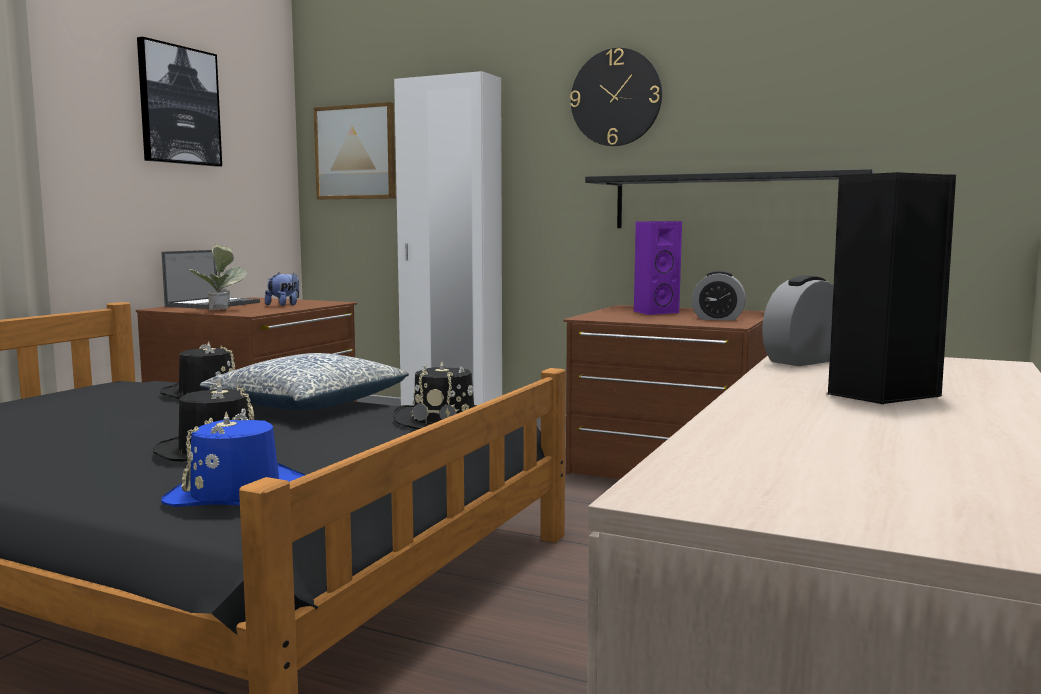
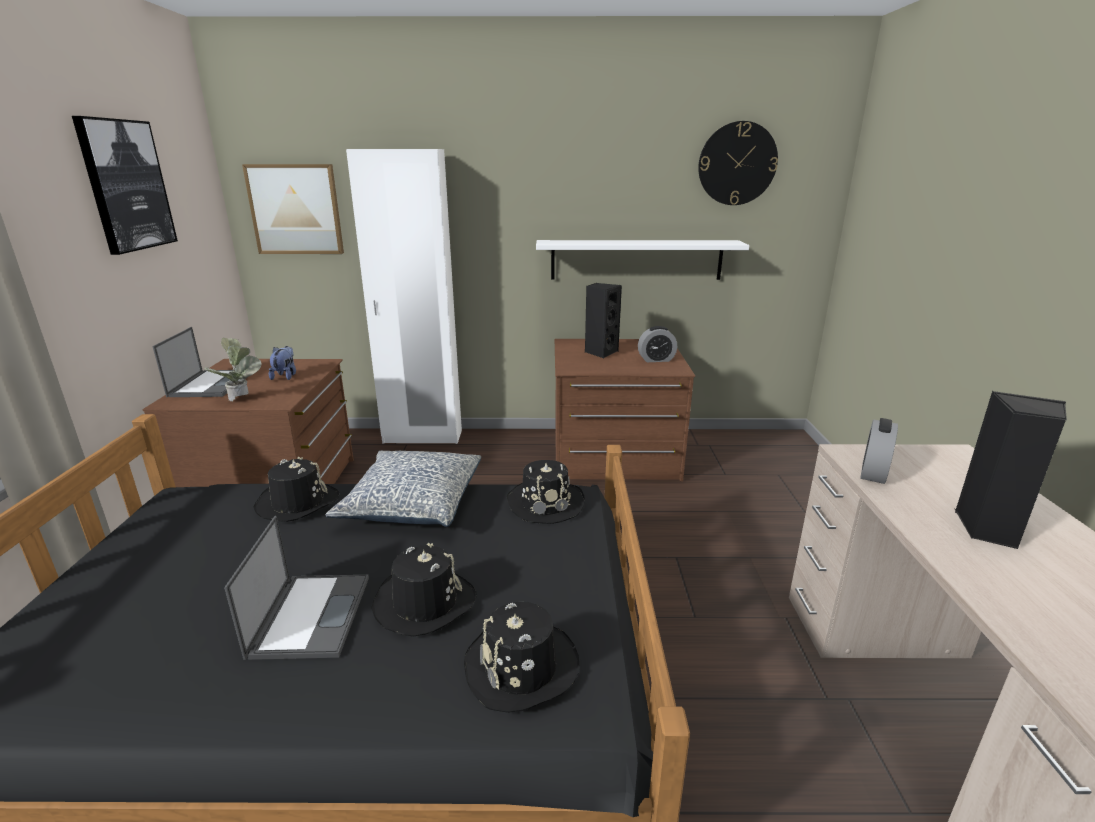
camera: 25 degrees left, 15 degrees up
(112, 442) = (311, 614): none -> laptop
(236, 493) = (522, 667): blue hat -> black hat
(616, 97) = (548, 173): wall clock -> wall clock (737, 164)
(654, 312) = (600, 352): purple speaker -> black speaker
(727, 202) = (636, 260): black shelf -> white shelf

